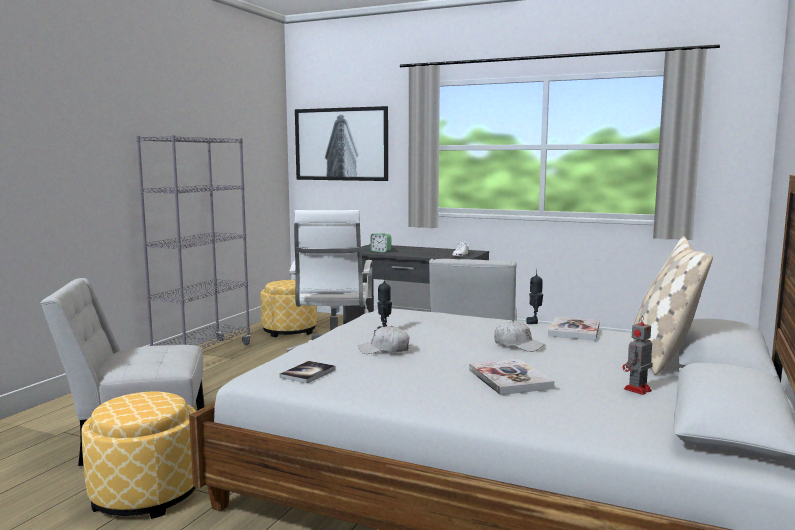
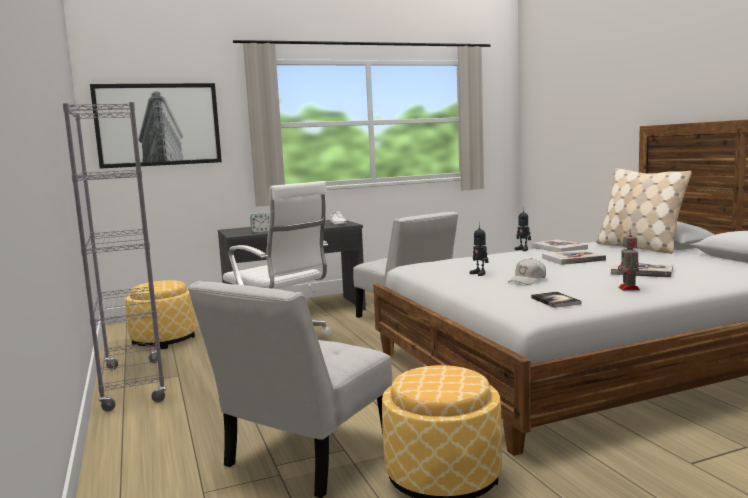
camera: 45 degrees left, 0 degrees up
(518, 345) = (573, 259): white cap -> book
(636, 390) = (693, 260): toy robot -> toy robot (629, 289)

